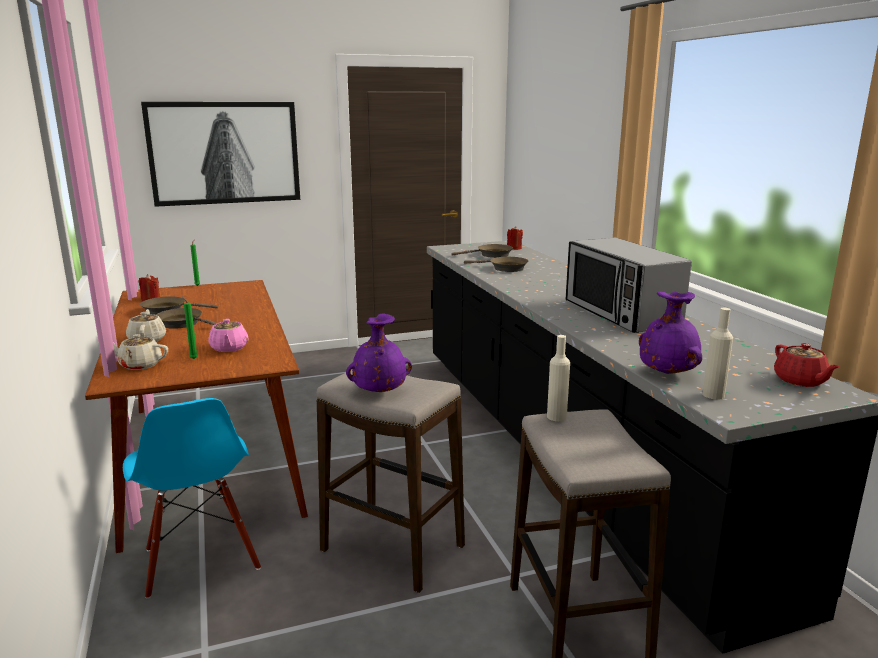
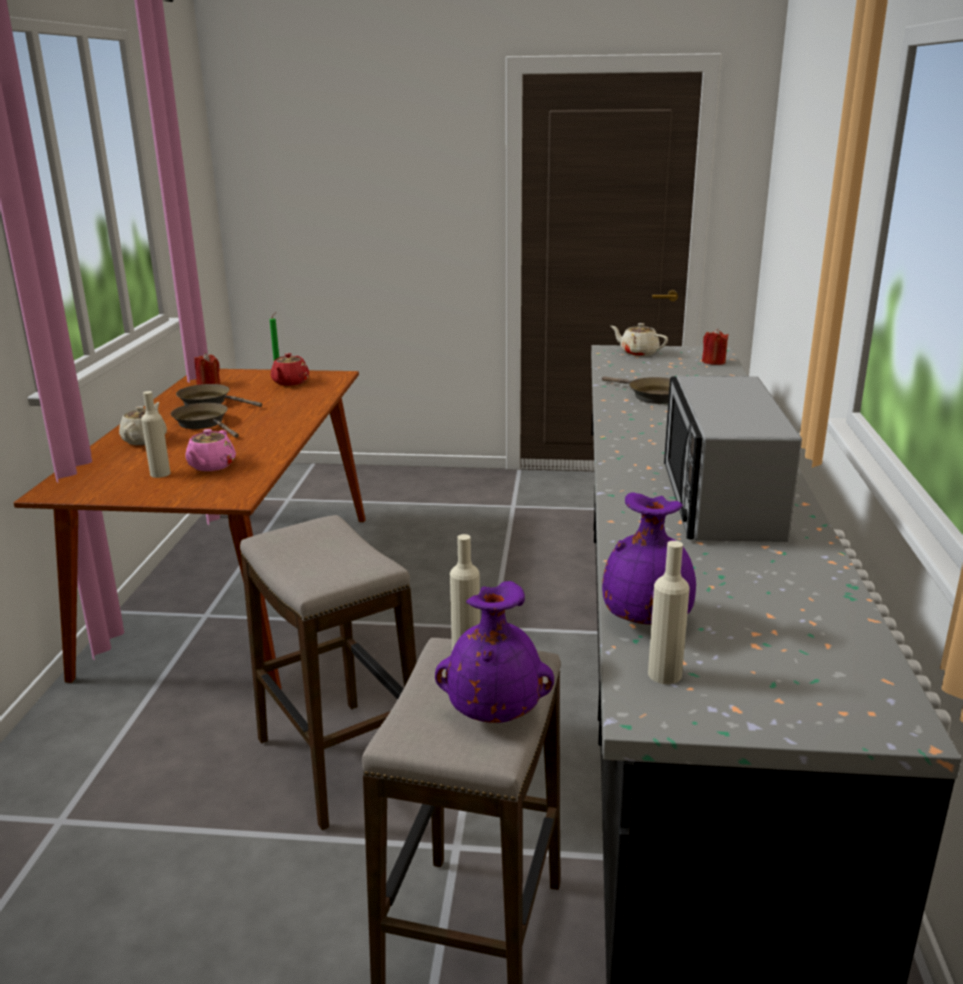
camera: 25 degrees right, 5 degrees up
(140, 365) = (101, 473): beige teapot -> beige teapot (638, 353)
(193, 358) = (160, 474): green candle -> beige bottle
(200, 560) = (133, 714): blue chair -> none
(225, 153) = (353, 196): picture -> none
(379, 391) = (302, 559): purple vase -> purple vase (494, 711)
(491, 255) = (663, 370): brown frying pan -> none
(800, 381) = (850, 683): red teapot -> red teapot (290, 382)

